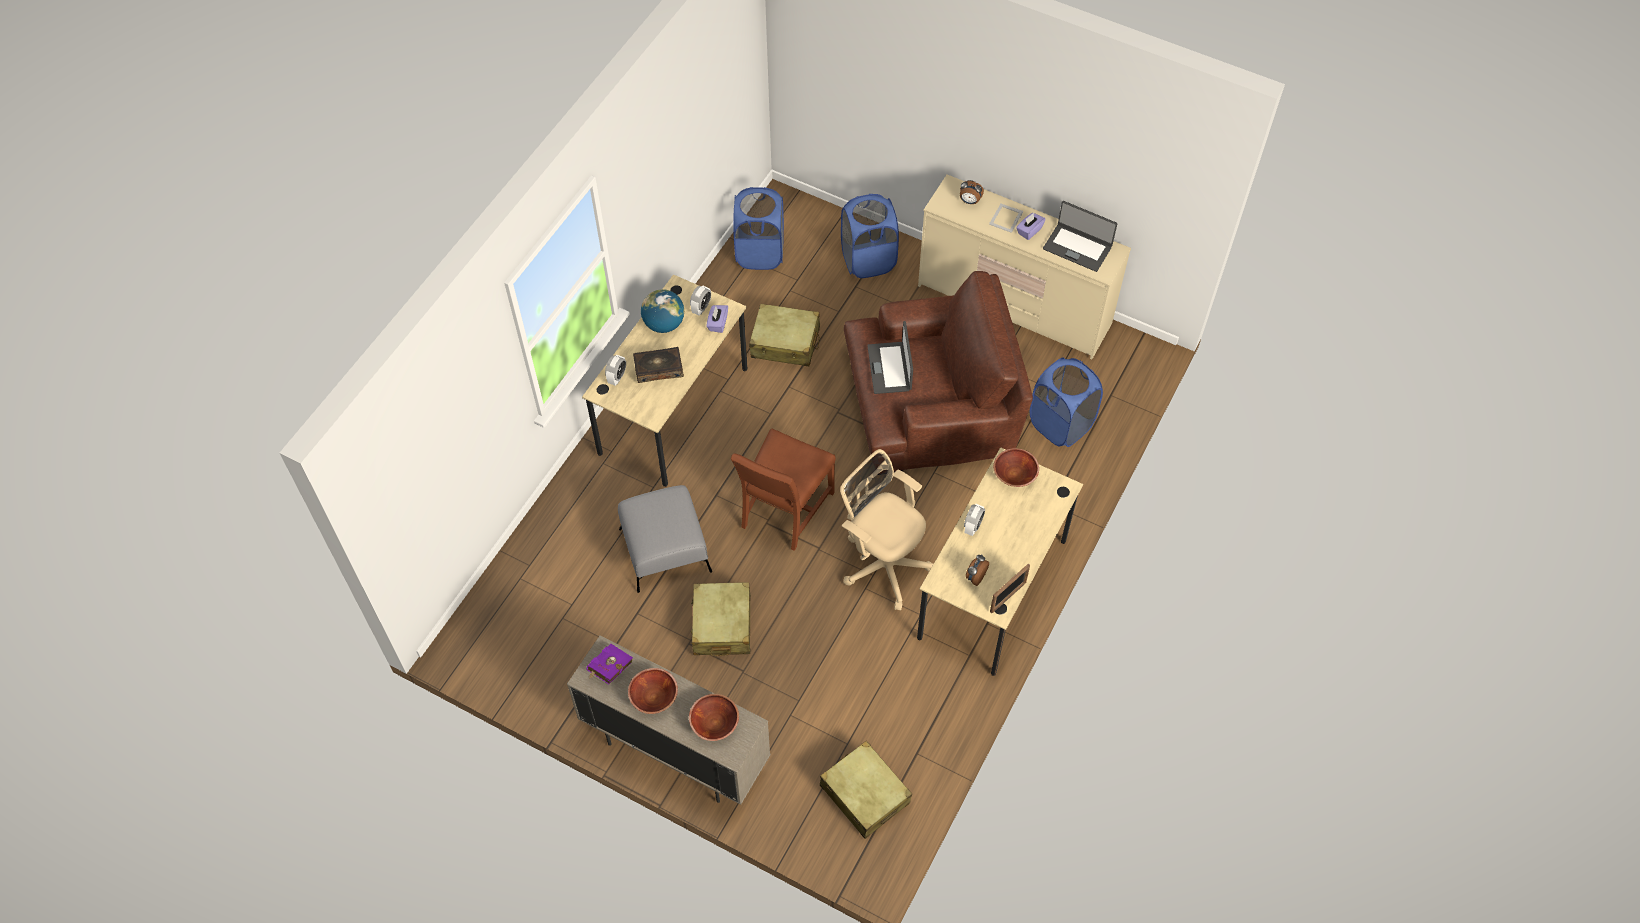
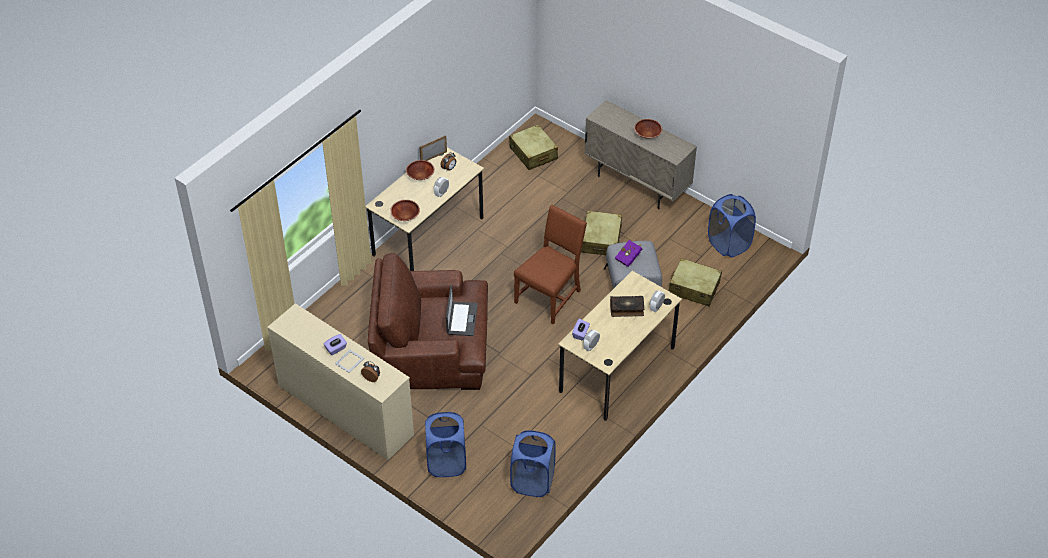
camera: 170 degrees left, 10 degrees down
(609, 670) = (672, 149): purple book -> purple book (629, 257)
(664, 324) = (619, 338): globe -> none
(714, 722) = (615, 120): brown bowl -> brown bowl (420, 176)
(785, 342) = (526, 406): beige suitcase -> beige suitcase (694, 288)
(883, 563) = (493, 259): beige office chair -> none
(1061, 424) = (345, 323): blue laundry basket -> blue laundry basket (728, 244)
(1077, 247) = (306, 332): laptop -> none

